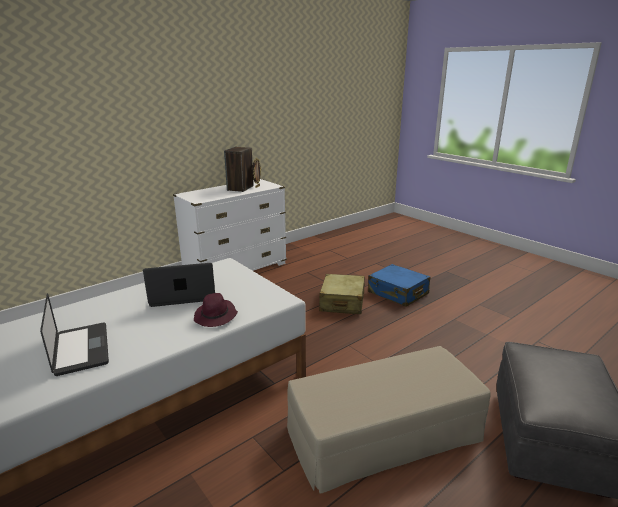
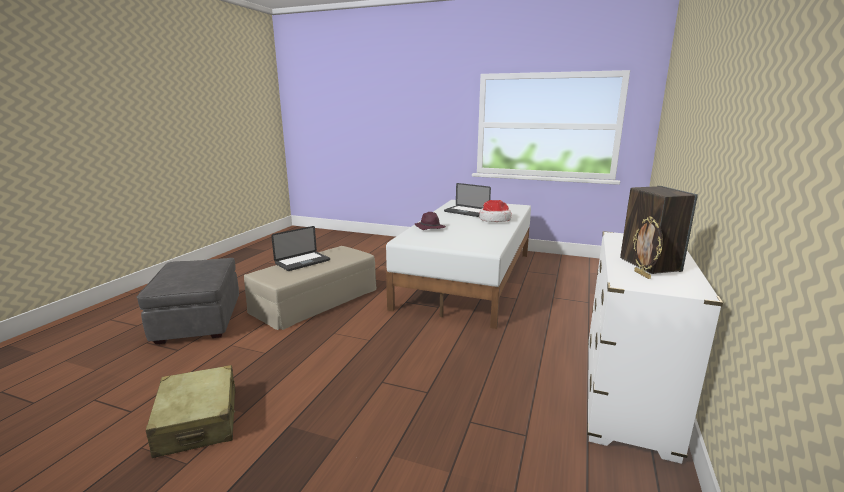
camera: 150 degrees right, 5 degrees down
(105, 311) = (494, 220): none -> hat
(183, 295) = (470, 230): laptop -> laptop (302, 262)
(342, 302) = (413, 388): beige suitcase -> beige suitcase (198, 421)
(398, 293) = (338, 439): blue suitcase -> none

